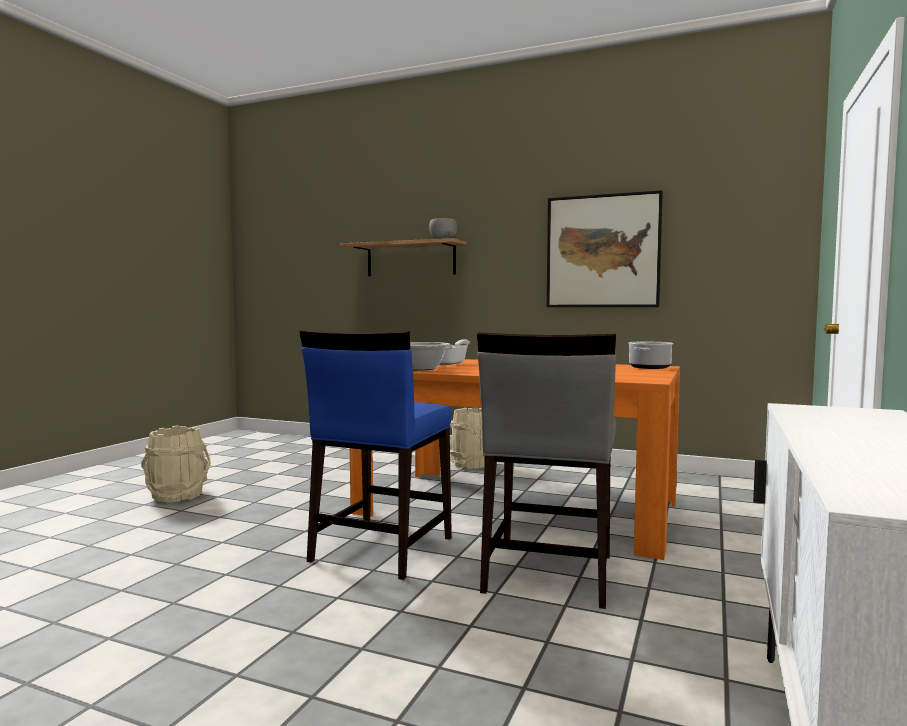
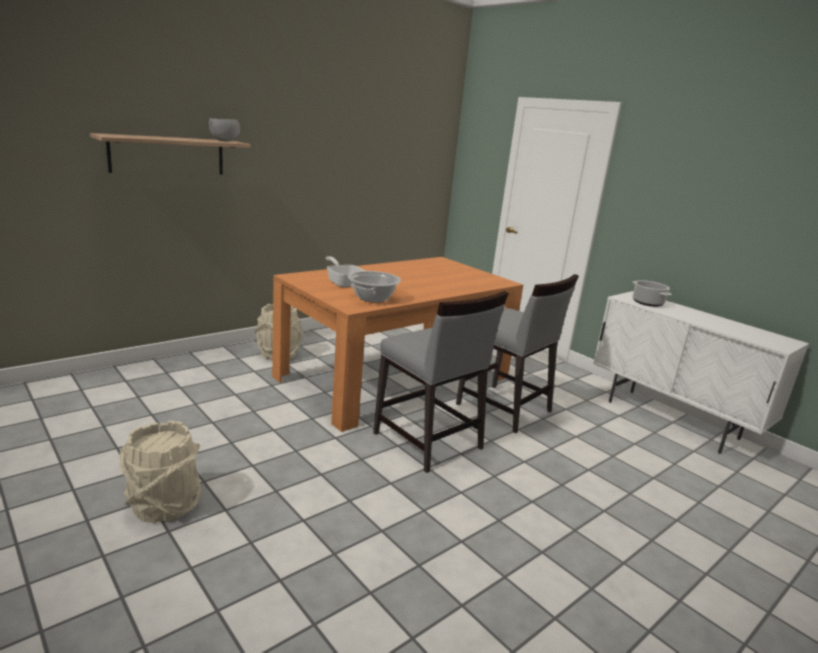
camera: 65 degrees left, 15 degrees up
(380, 549) = (428, 441): blue chair -> grey chair
(602, 251) = (346, 160): picture -> none
(649, 367) = (443, 262): cooking pot -> cooking pot (648, 303)

